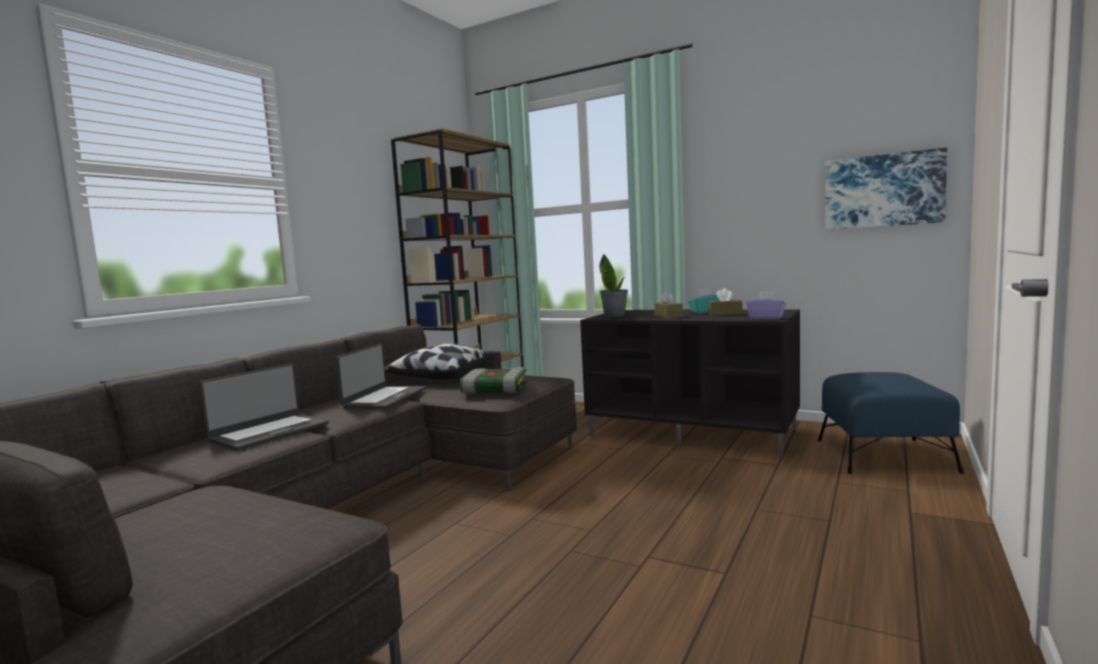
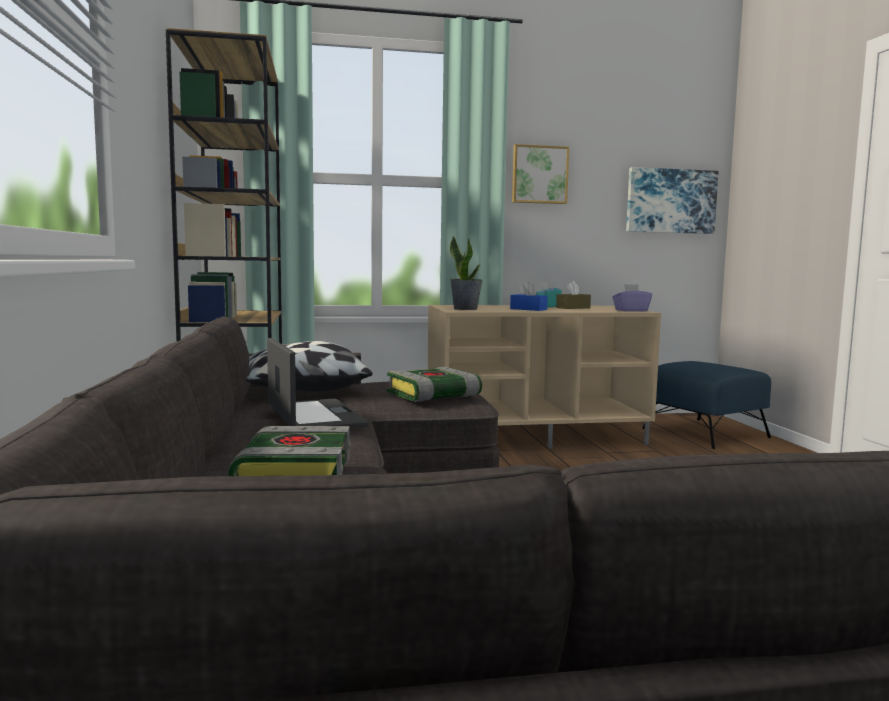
camera: 40 degrees left, 0 degrees up
(269, 432) = (293, 473): laptop -> book
(668, 316) = (528, 309): brown tissue box -> blue tissue box
(693, 432) = (536, 435): black tv stand -> beige tv stand
(725, 183) = (539, 175): none -> picture

